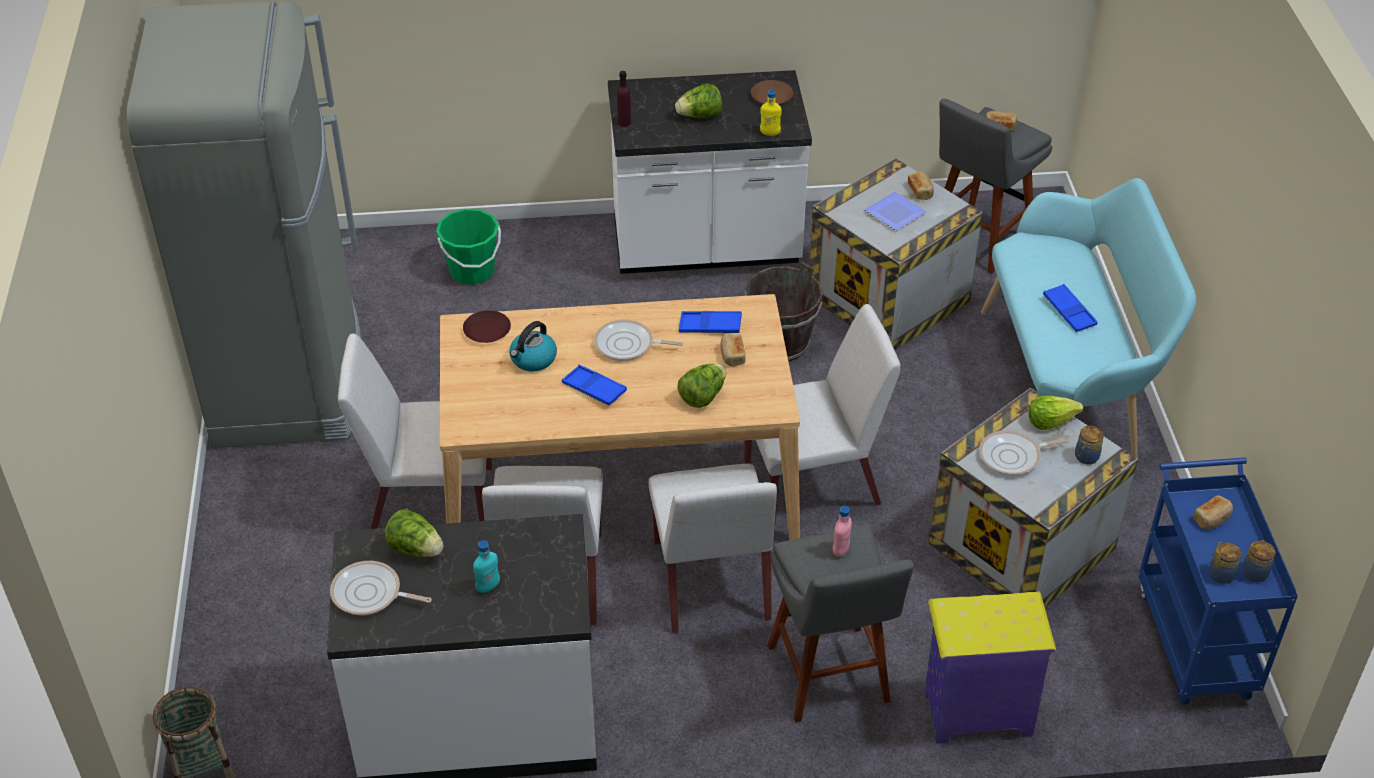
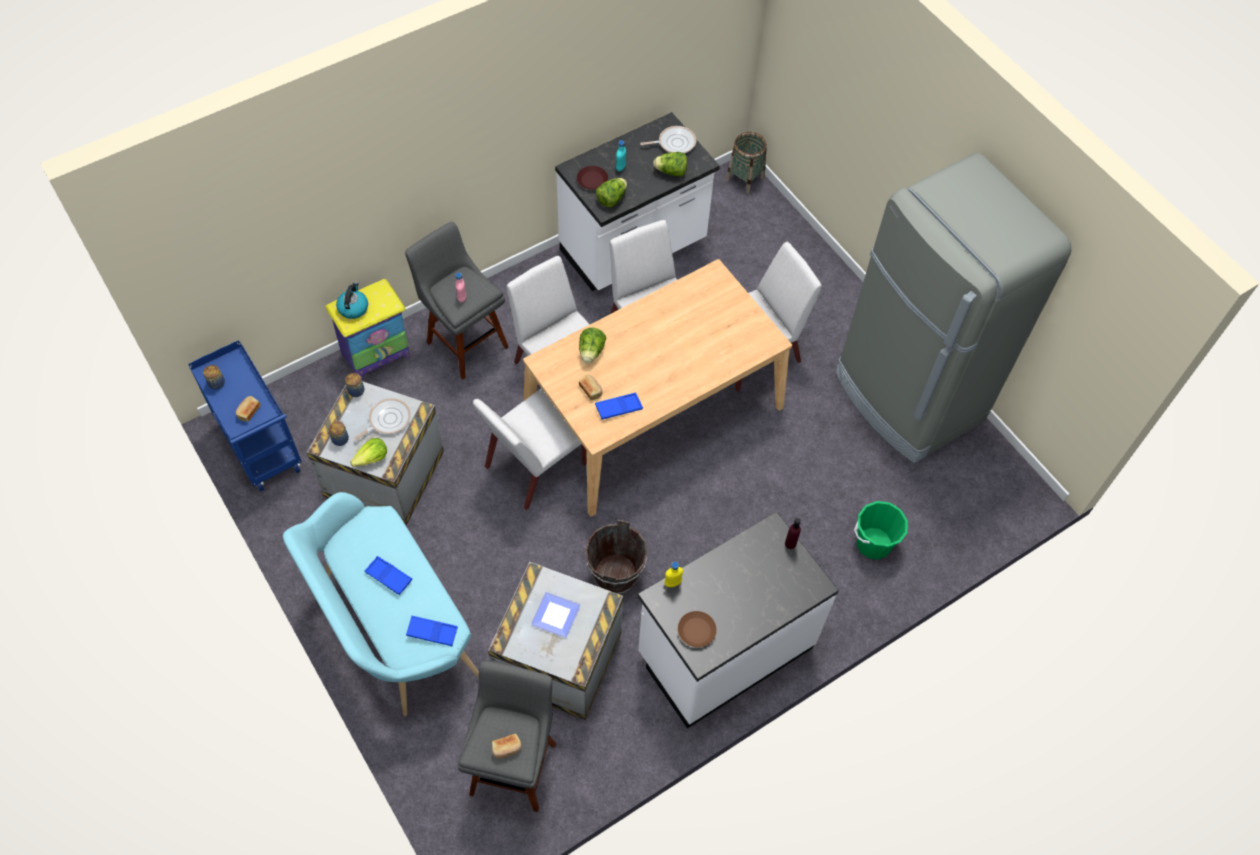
camera: 150 degrees right, 15 degrees up
(486, 331) = (754, 344): brown plate -> brown plate (592, 180)
(533, 359) = (710, 336): kettle -> kettle (353, 308)
(594, 389) = (659, 330): blue tray -> blue tray (432, 632)
(627, 345) = (661, 370): frying pan -> none
(700, 115) = (739, 579): lettuce -> lettuce (611, 199)
(920, 191) = (546, 652): bread -> none
(1220, 573) = (237, 375): jar -> jar (357, 391)

